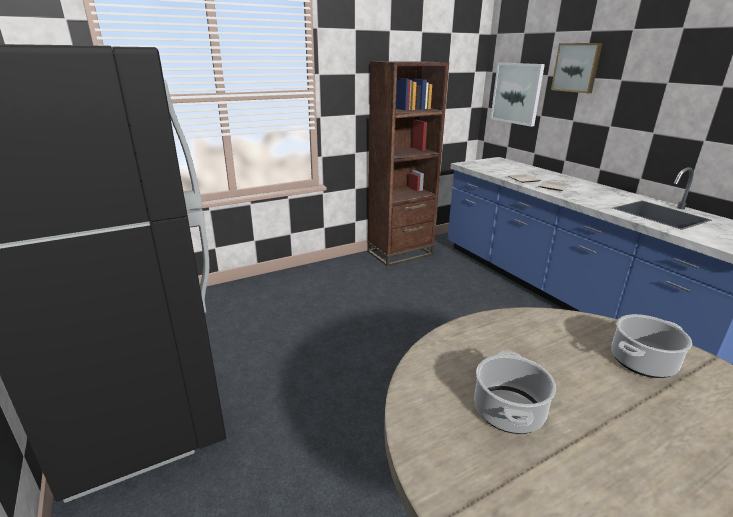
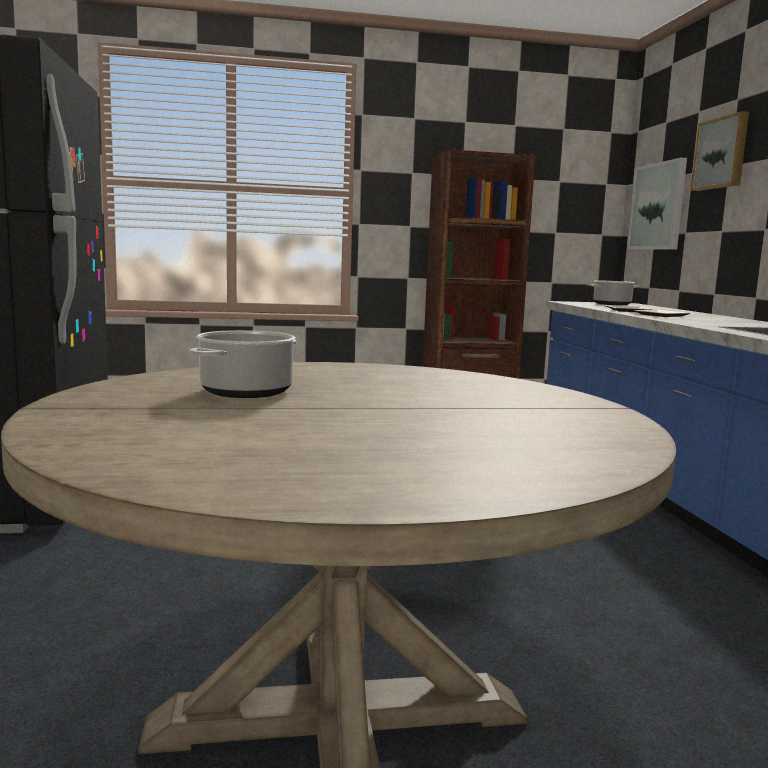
camera: 20 degrees right, 15 degrees down
(642, 362) = (498, 397): cooking pot -> cooking pot (611, 304)

